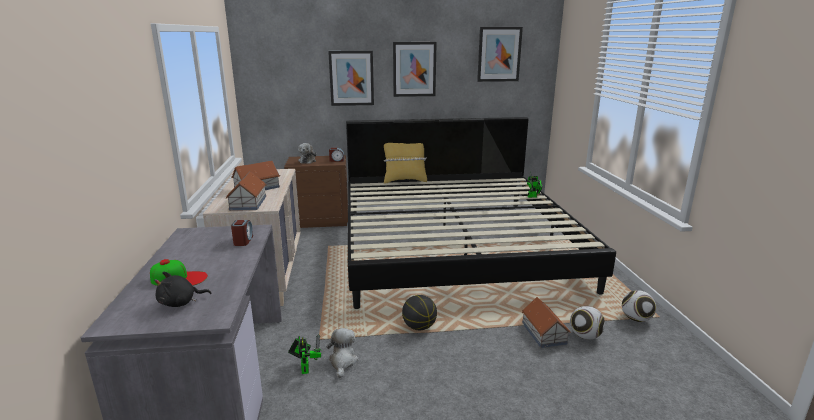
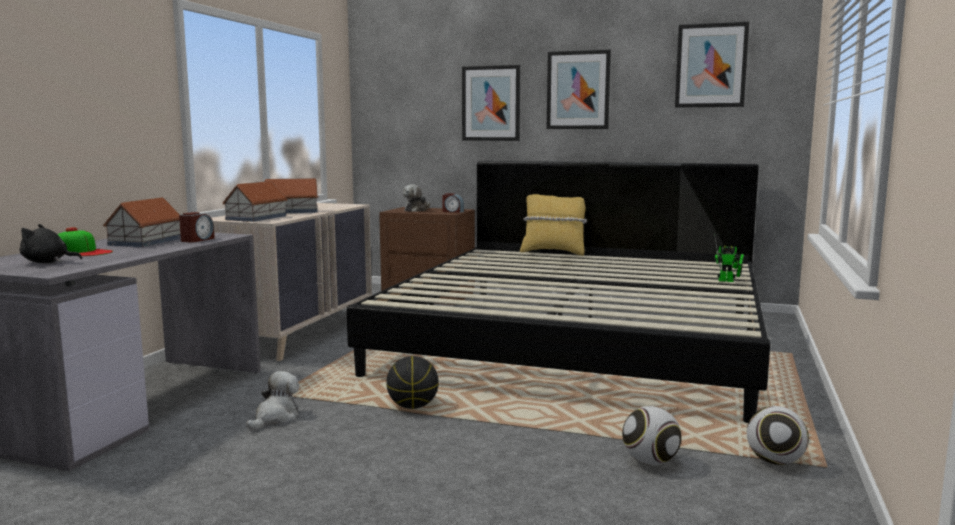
camera: 25 degrees right, 10 degrees down
(305, 367) = (228, 414): toy robot -> none
(543, 332) = (586, 445): toy house -> toy house (147, 241)

